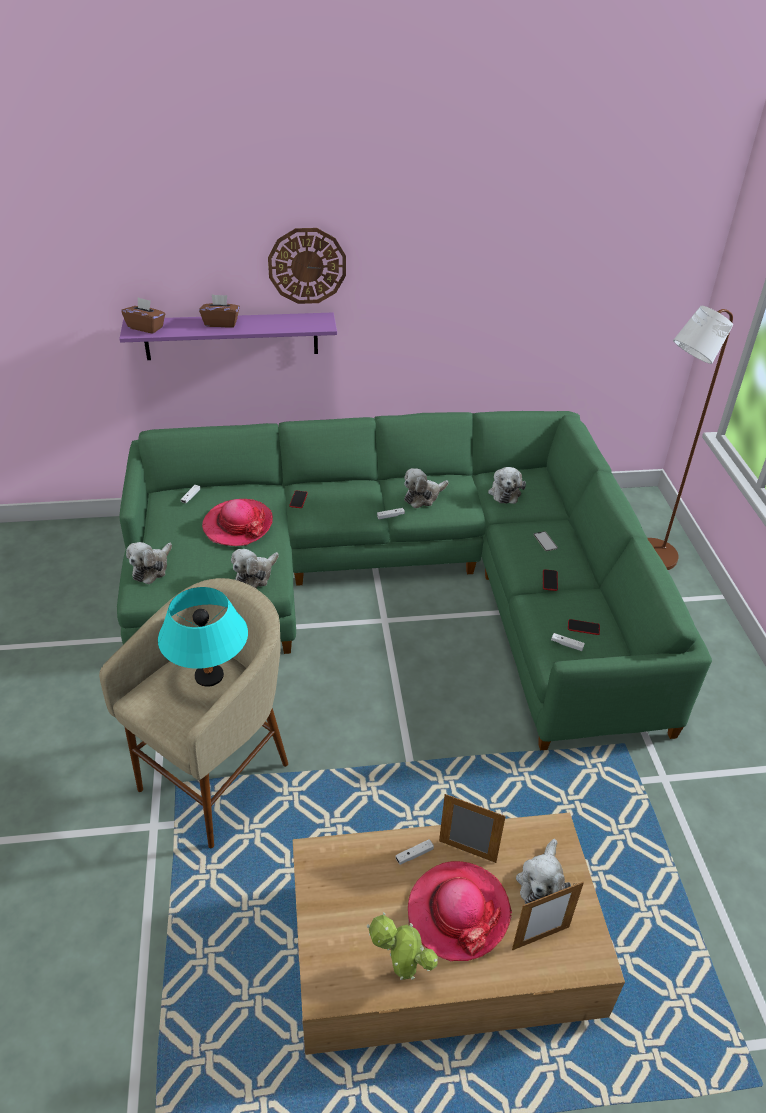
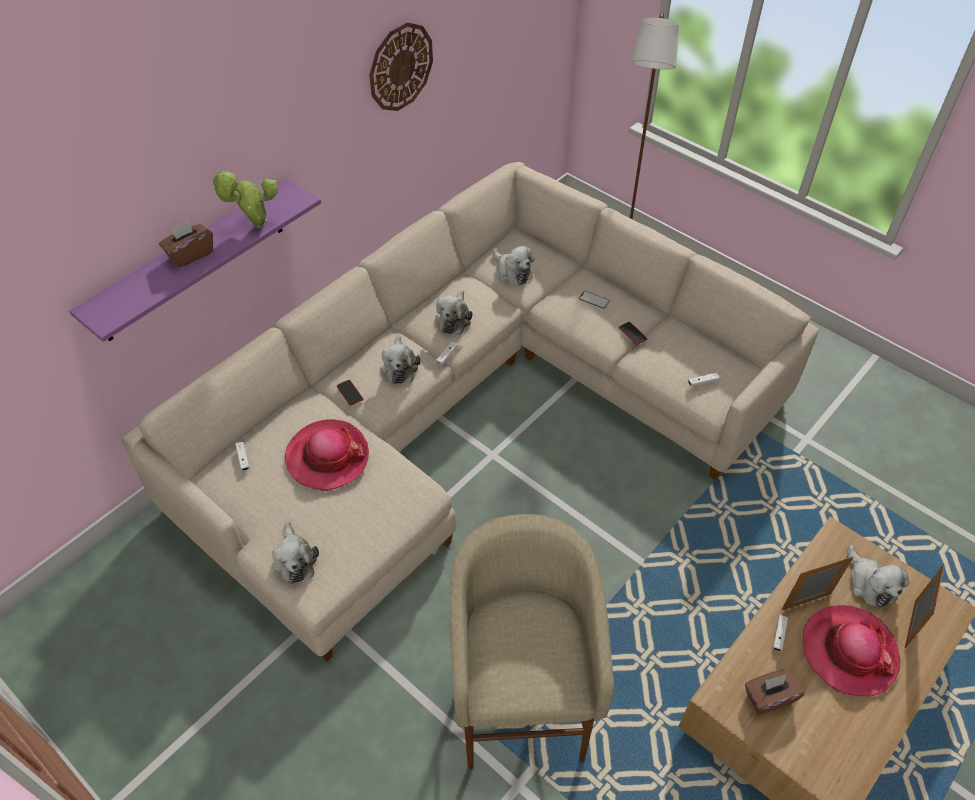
camera: 40 degrees left, 10 degrees up
(146, 327) = (113, 306): brown tissue box -> brown tissue box (769, 697)
(209, 676) = (526, 622): turquoise table lamp -> none
(255, 576) = (400, 496): plush toy -> plush toy (399, 367)
(307, 266) = (252, 141): wall clock -> wall clock (400, 67)
(401, 582) = (468, 409): green sofa -> beige sofa
(401, 970) = (865, 726): potted plant -> potted plant (255, 226)
(583, 627) = (698, 359): phone -> none

